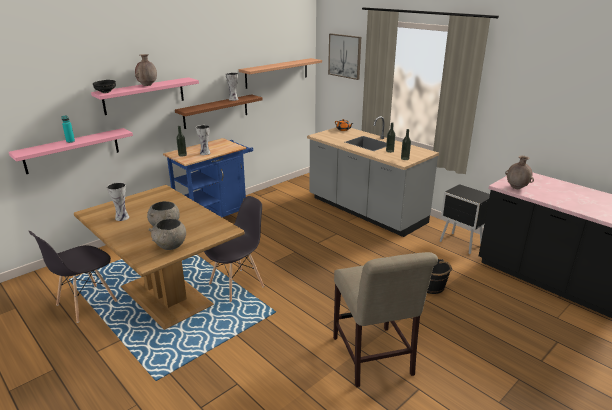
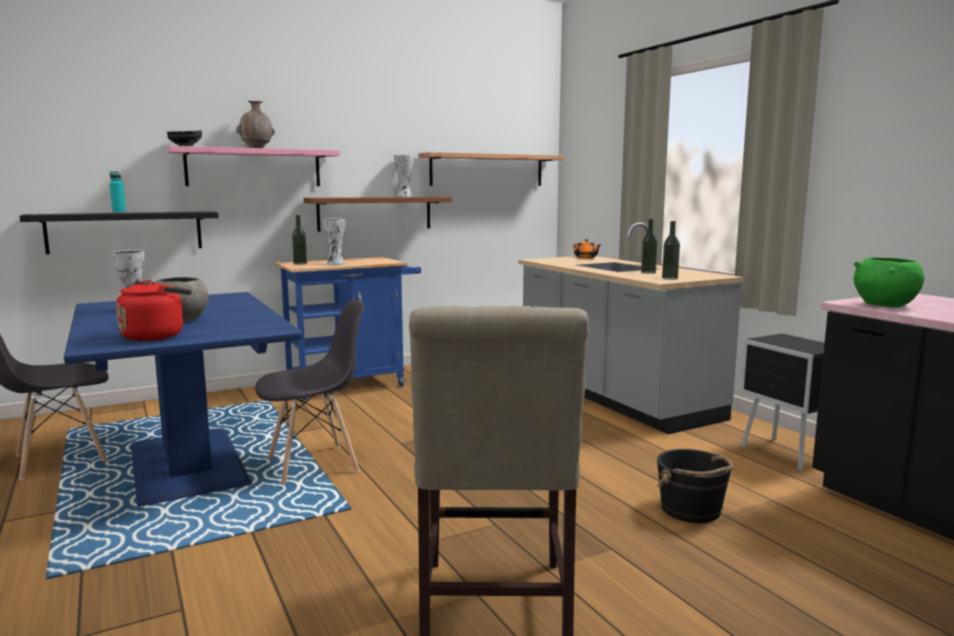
camera: 15 degrees right, 15 degrees down
(72, 150) = (125, 232): pink shelf -> black shelf
(167, 295) = (189, 464): brown dining table -> blue dining table
(170, 246) = (156, 336): grey bowl -> red kettle
(345, 56) = (598, 144): picture -> none
(516, 188) = (885, 305): brown vase -> green bowl

